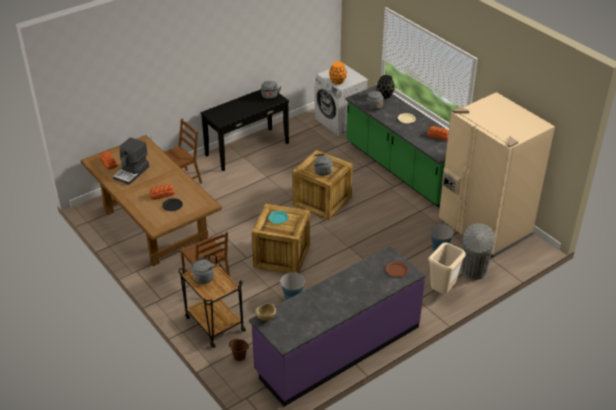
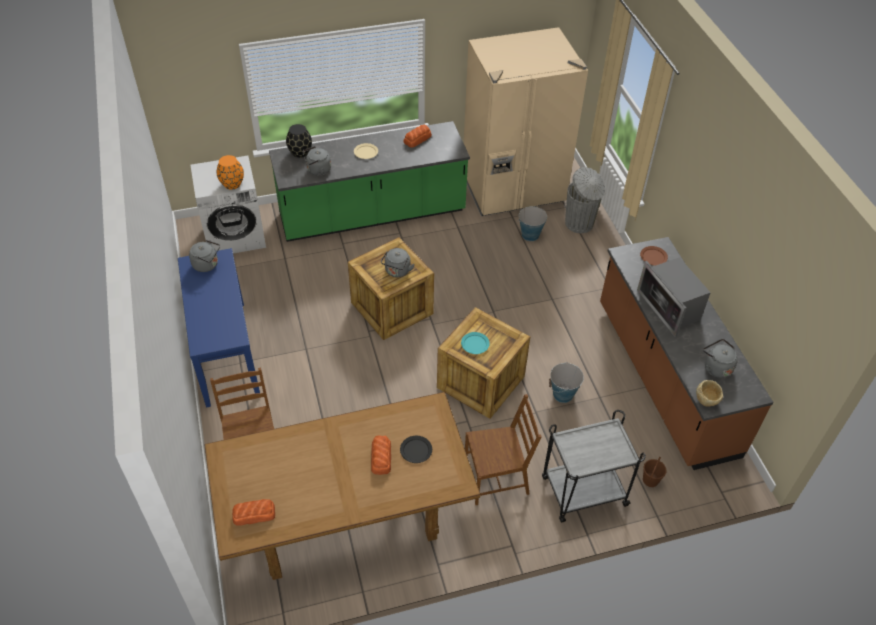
camera: 70 degrees left, 10 degrees up
(132, 173) = (302, 485): coffee machine -> none
(204, 277) = (584, 452): grey kettle -> grey kettle (716, 367)
(214, 323) = (583, 492): brown cart -> grey cart
(247, 149) = (225, 352): black console table -> blue console table
(338, 349) = (664, 378): purple counter -> brown counter
(347, 287) = (670, 308): none -> microwave
(442, 291) = (601, 259): beige trash can -> none

